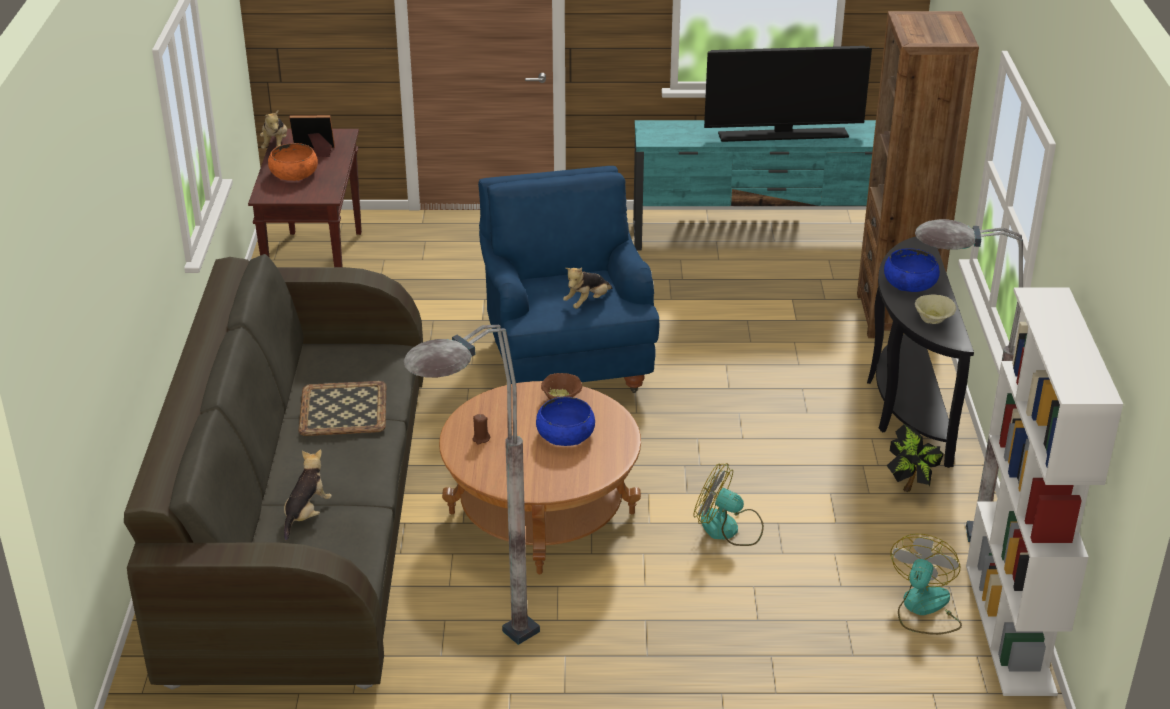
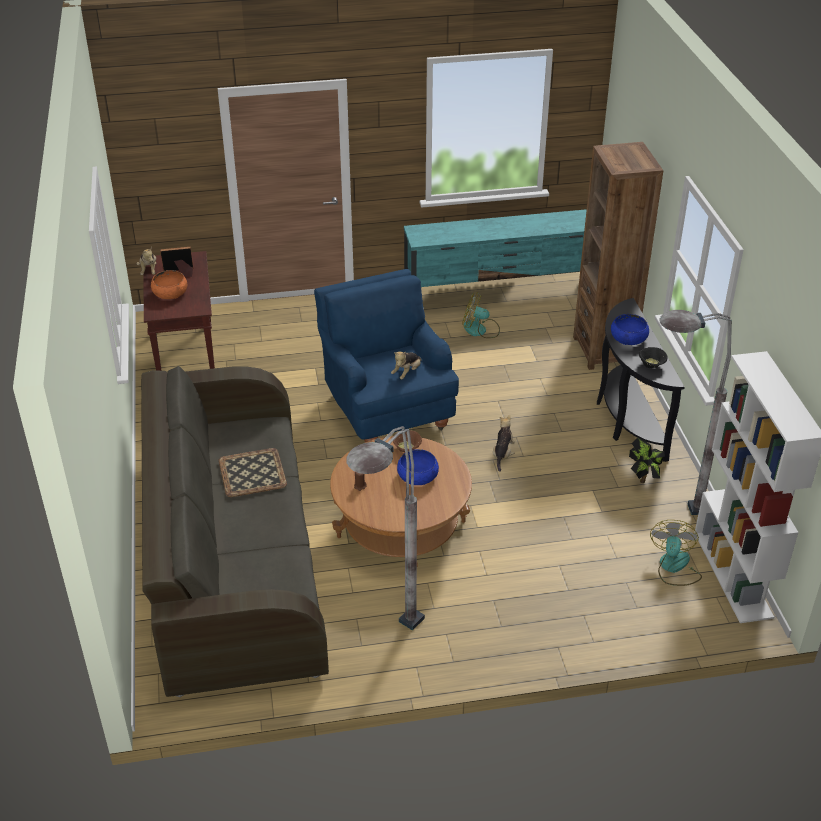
camera: 10 degrees left, 5 degrees up
(306, 514) = (250, 558): plush toy -> plush toy (502, 454)
(728, 528) = (531, 525): fan -> fan (480, 330)
(783, 135) = (511, 228): television -> none
(934, 320) = (652, 365): beige bowl -> black bowl

